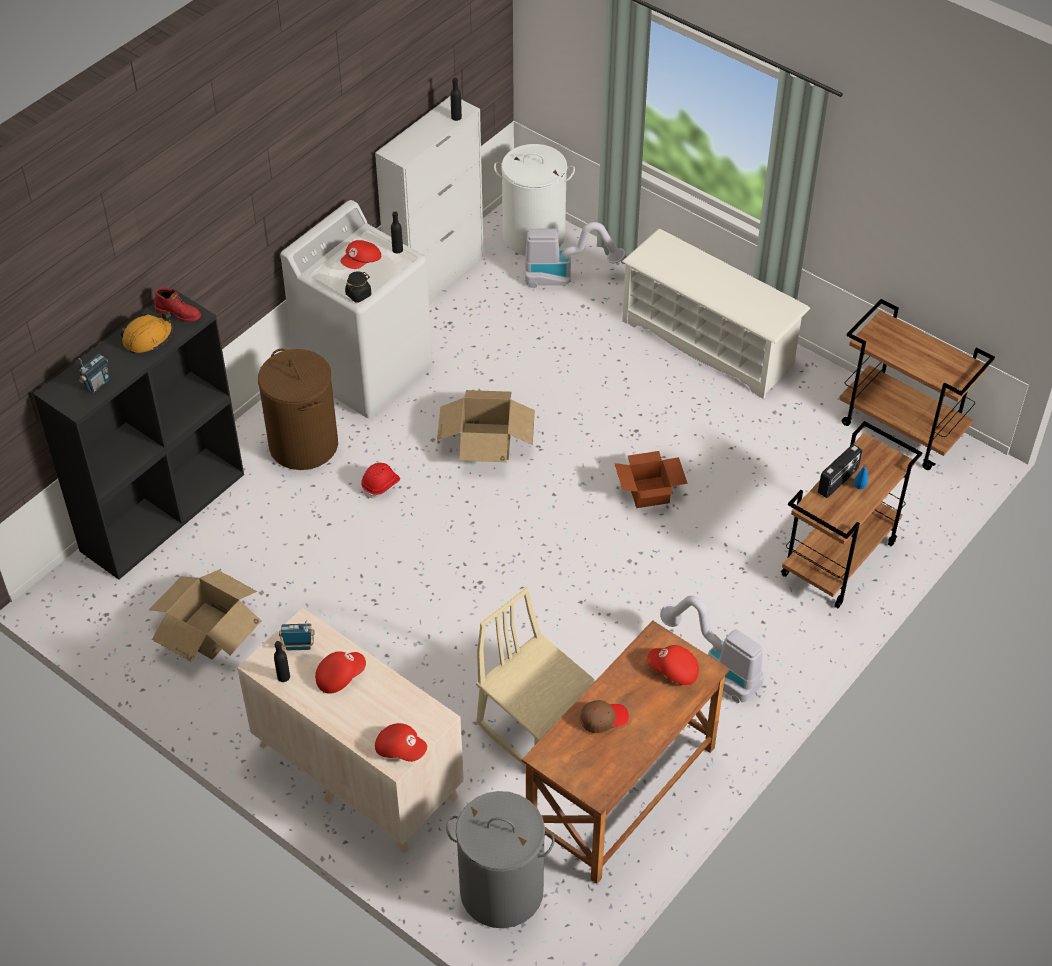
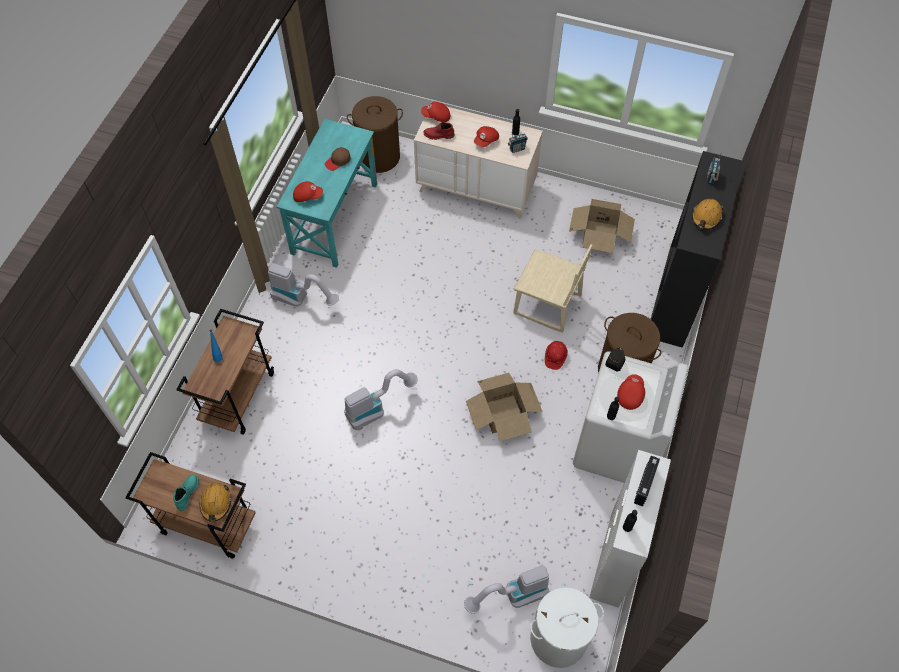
camera: 160 degrees right, 10 degrees up
(179, 313) = (701, 241): red boot -> red boot (438, 135)
(501, 891) = (378, 156): grey laundry basket -> brown laundry basket
(537, 726) = (392, 237): beige chair -> beige chair (547, 305)
(622, 791) = (334, 218): brown desk -> turquoise desk
(650, 493) = (376, 408): cardboard box -> vacuum cleaner
(709, 343) = (373, 563): white shoe rack -> none
(838, 481) = (233, 358): radio -> radio (643, 485)
(885, 335) = (216, 503): none -> orange hard hat
(919, 353) = (187, 493): none -> turquoise boot

